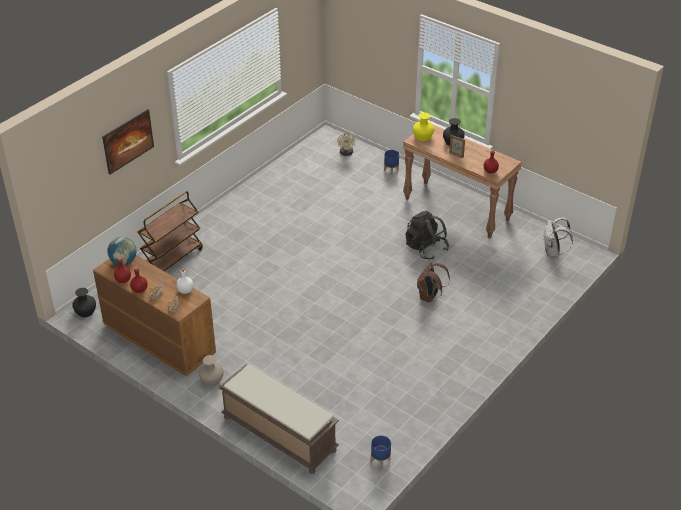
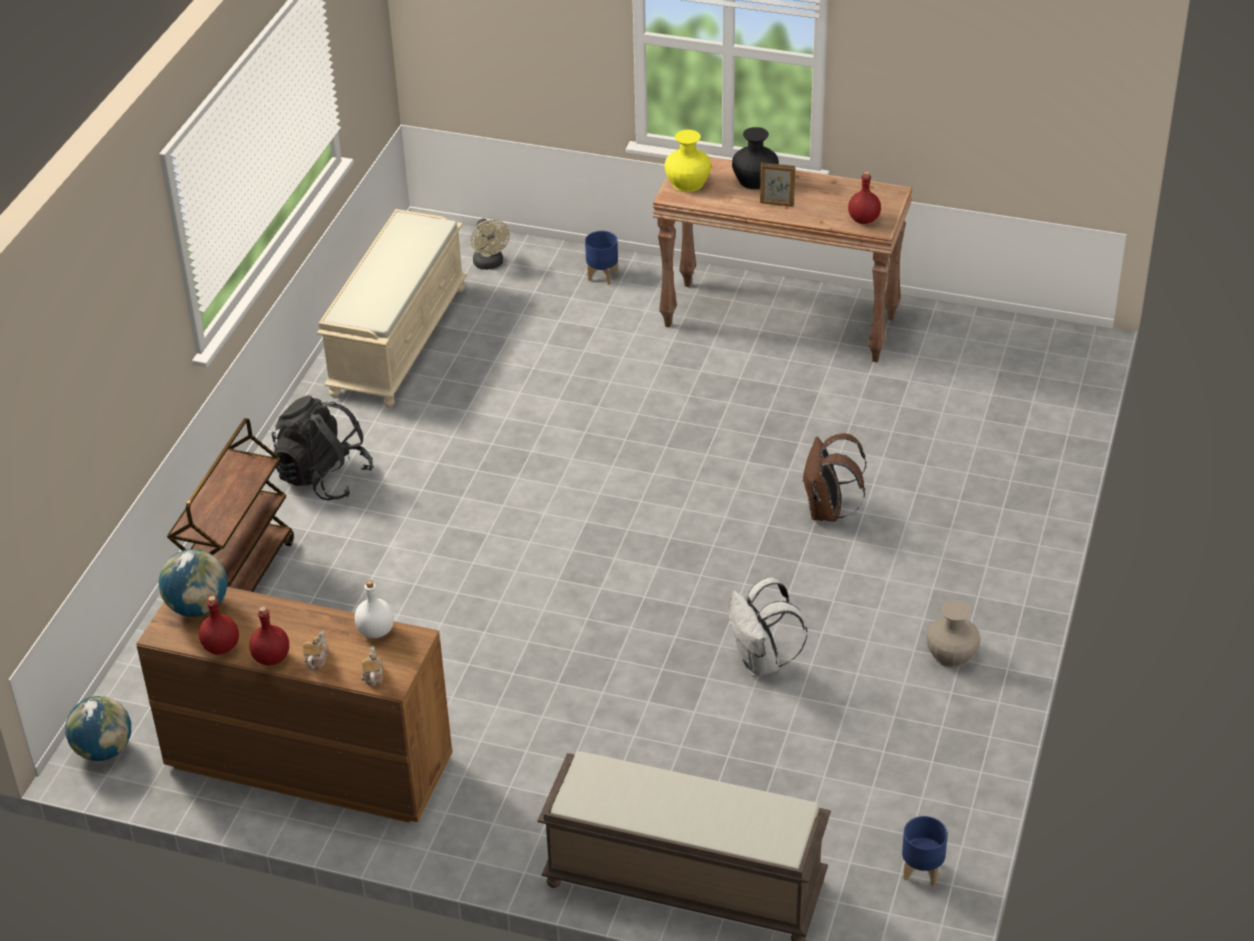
camera: 20 degrees left, 0 degrees up
(85, 311) = (104, 750): black vase -> globe
(129, 150) = (119, 354): picture -> none
(211, 380) = (474, 814): beige vase -> beige vase (951, 654)
(290, 176) = (398, 339): none -> beige bench
(426, 248) = (763, 415): black backpack -> black backpack (324, 478)
(553, 252) = (1013, 358): white backpack -> white backpack (761, 662)

